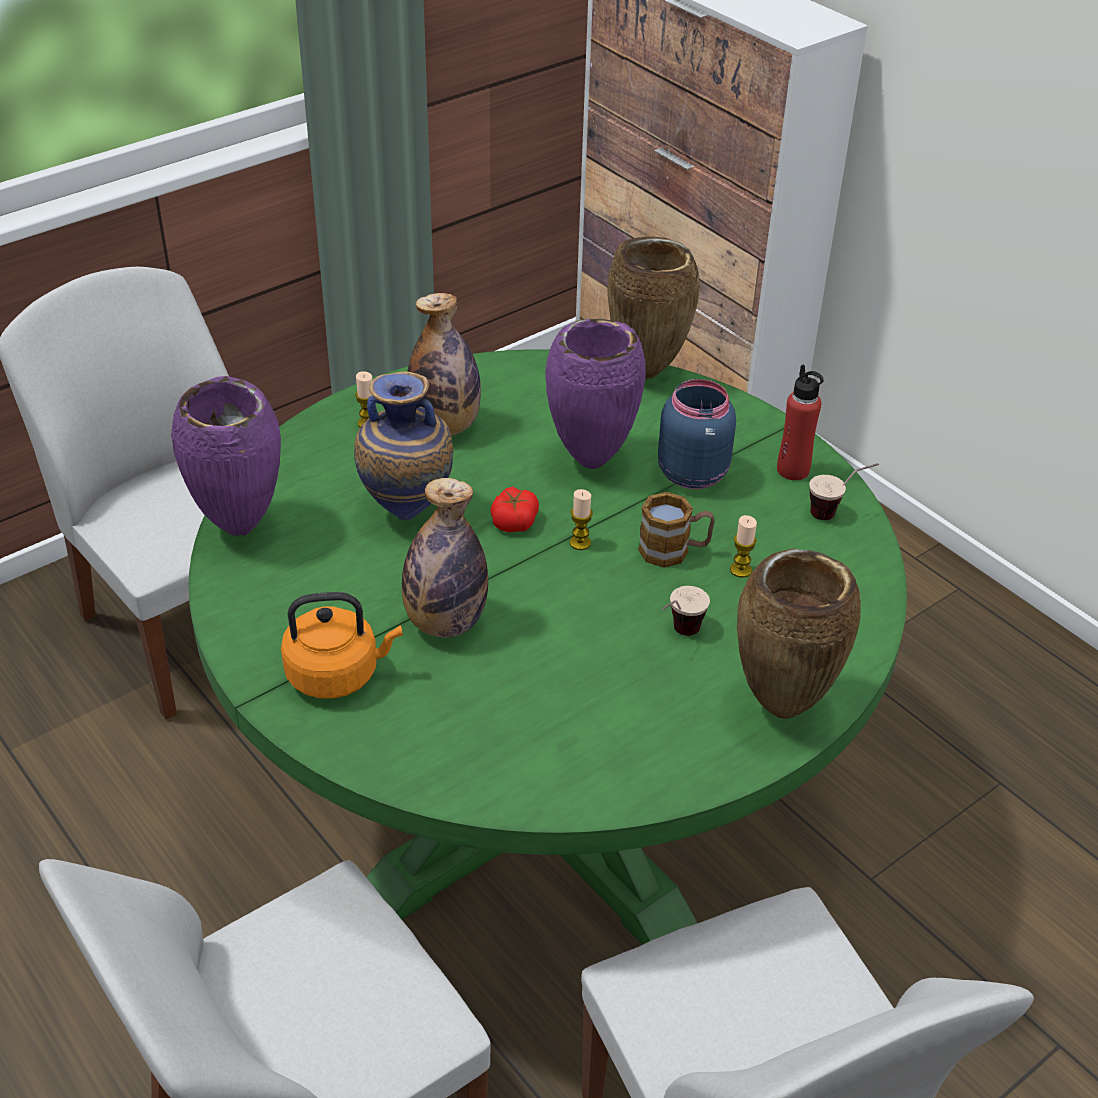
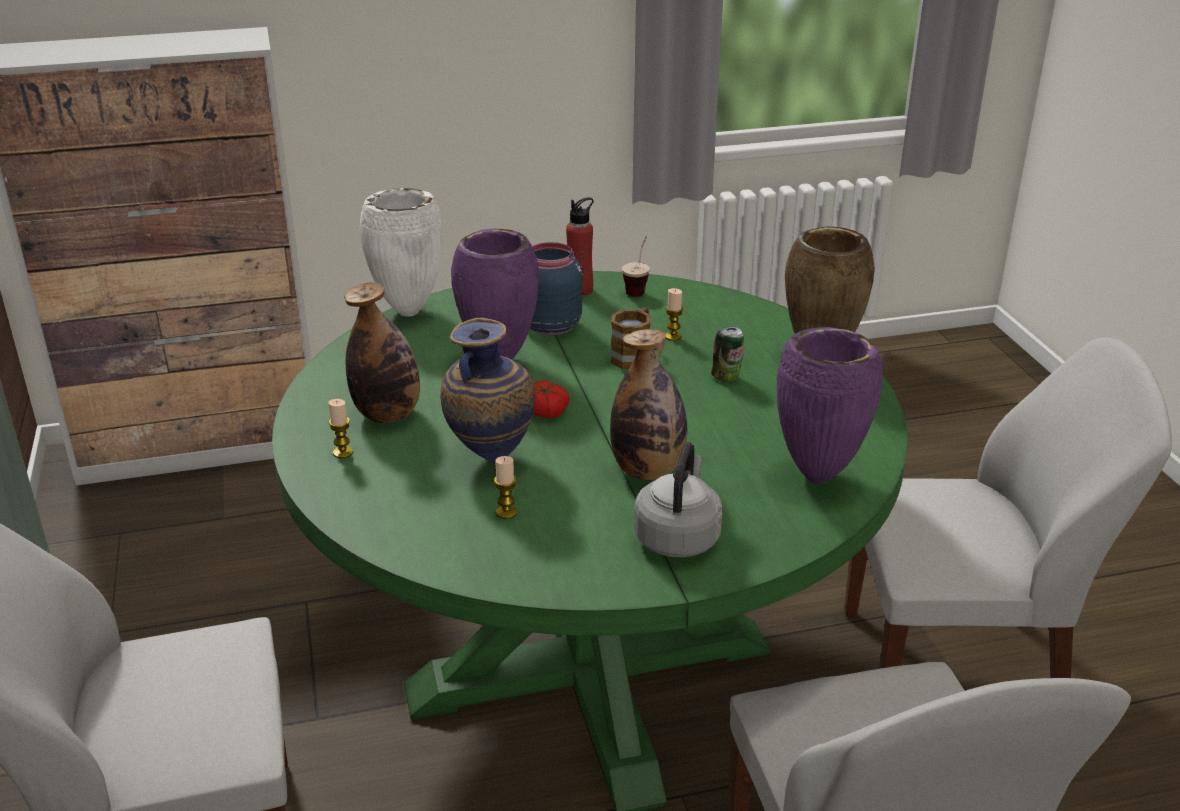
camera: 65 degrees left, 10 degrees down
(242, 528) = (437, 553): purple vase -> purple vase (819, 475)
(337, 674) = (678, 537): orange kettle -> grey kettle
(580, 543) = (595, 389): candle -> candle (506, 512)
(648, 372) = (408, 311): brown vase -> white vase
(678, 636) = (727, 377): cup -> can

